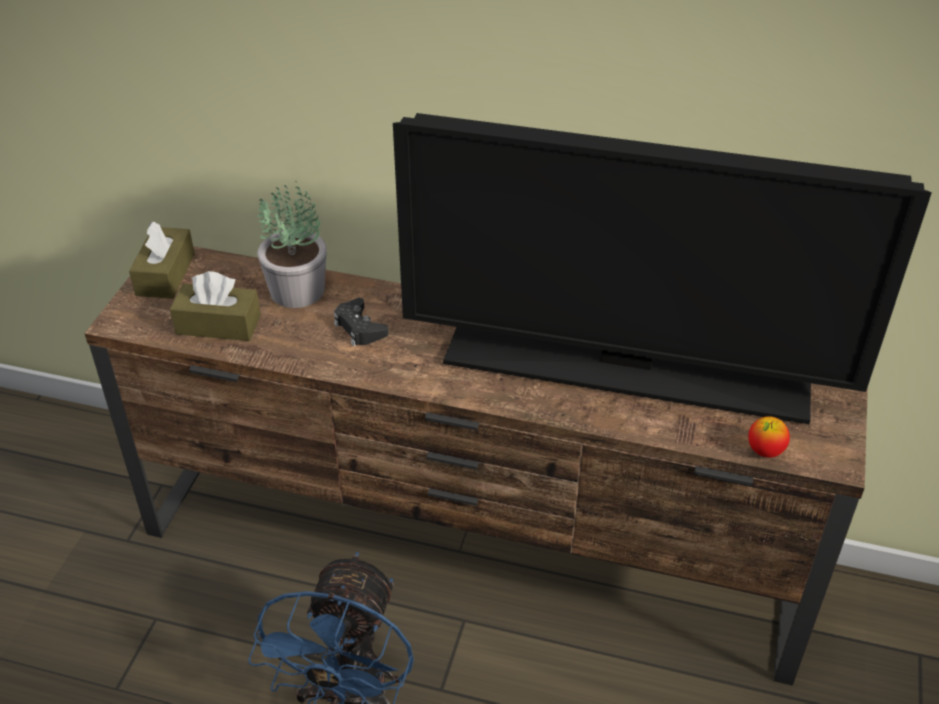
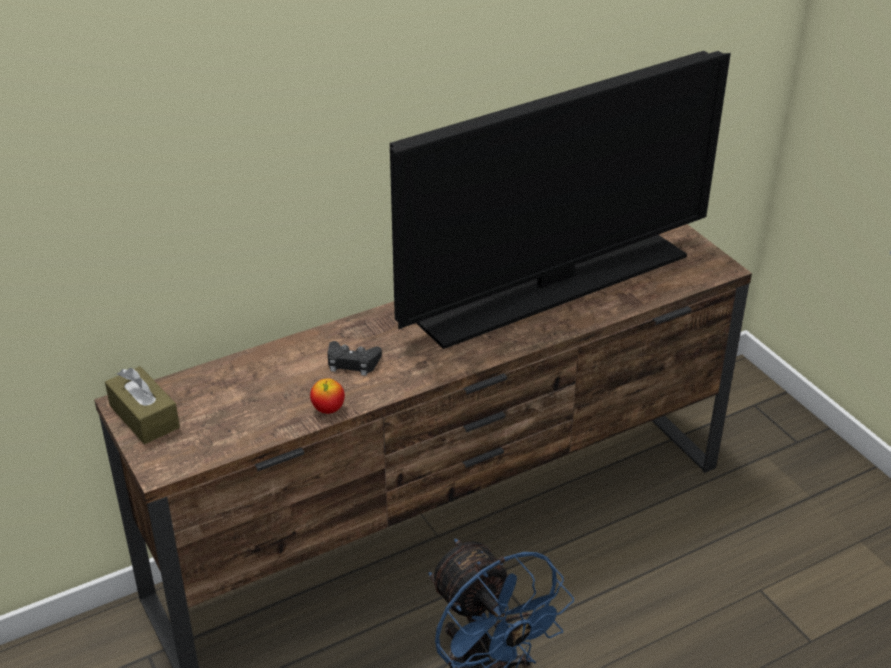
camera: 45 degrees left, 5 degrees down
(218, 324) = (245, 422): brown tissue box -> none
(298, 290) = (269, 366): potted plant -> none
(764, 451) = (683, 285): apple -> apple (328, 409)

